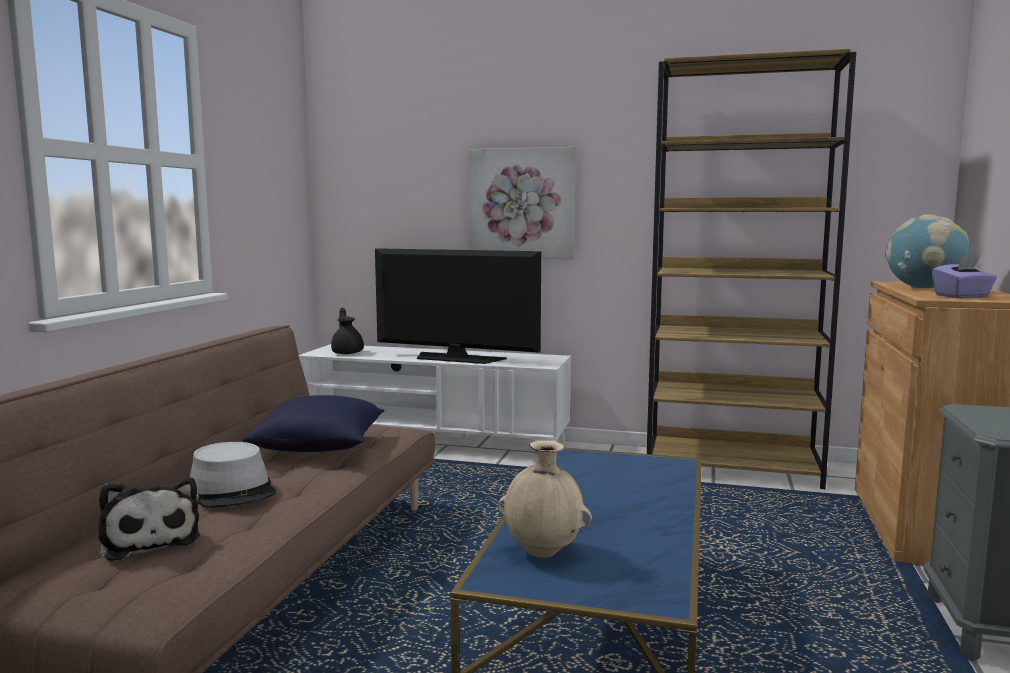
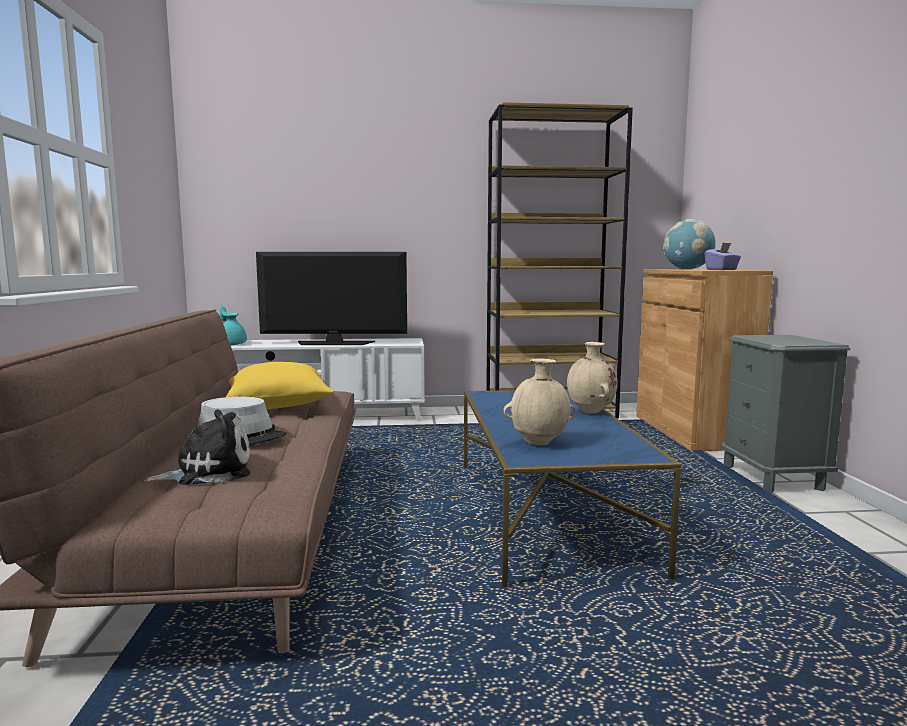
camera: 20 degrees left, 0 degrees up
(150, 539) = (208, 472): plush toy -> plush toy turned 60 degrees counterclockwise
(320, 448) = (279, 406): blue pillow -> yellow pillow
(347, 352) = (232, 344): black teapot -> turquoise teapot
(521, 203) = (377, 216): picture -> none
(674, 504) = (591, 412): none -> beige vase

